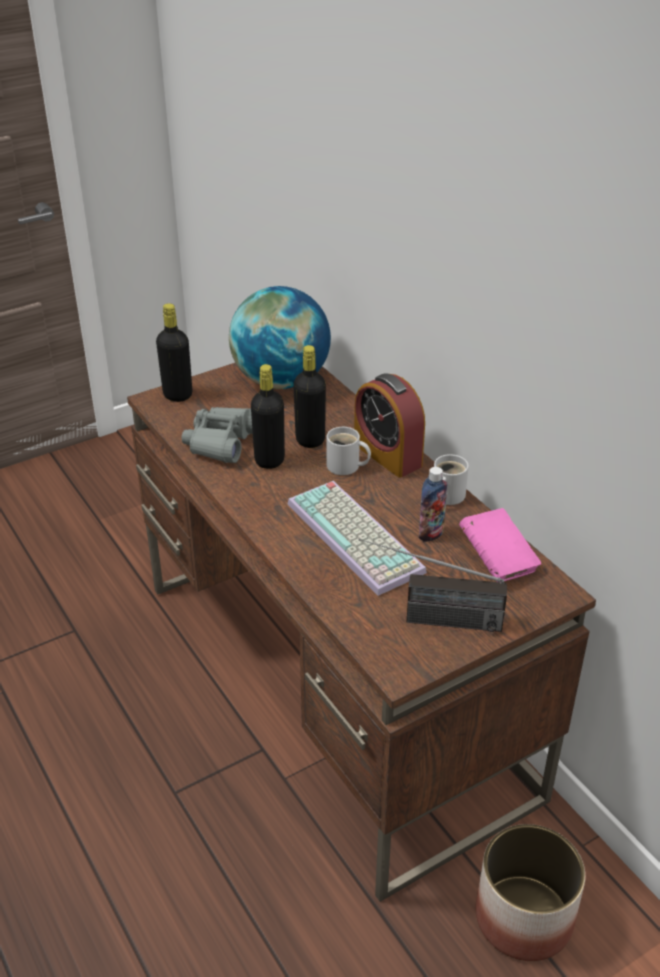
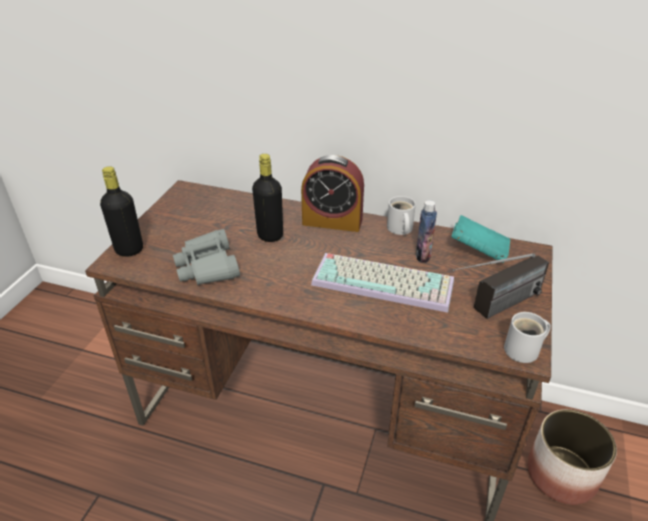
camera: 40 degrees left, 0 degrees up
(269, 460) = (259, 262): black bottle -> none
(281, 381) = (199, 207): globe -> none
(346, 467) = (316, 241): white mug -> white mug (525, 350)
(497, 560) = (478, 251): pink book -> turquoise book

